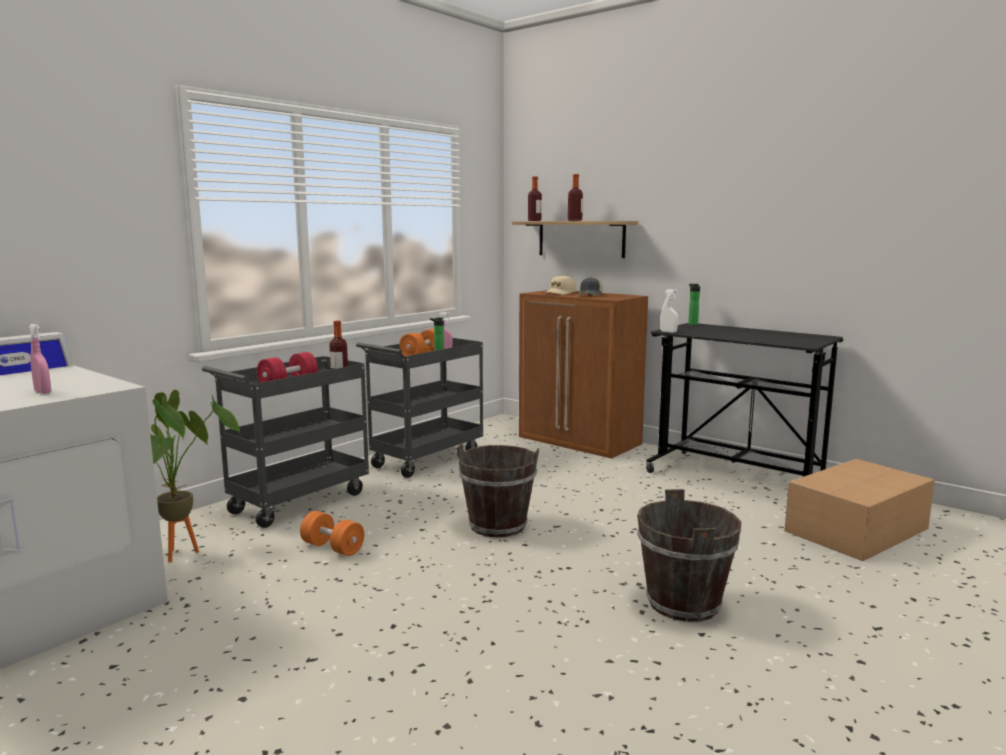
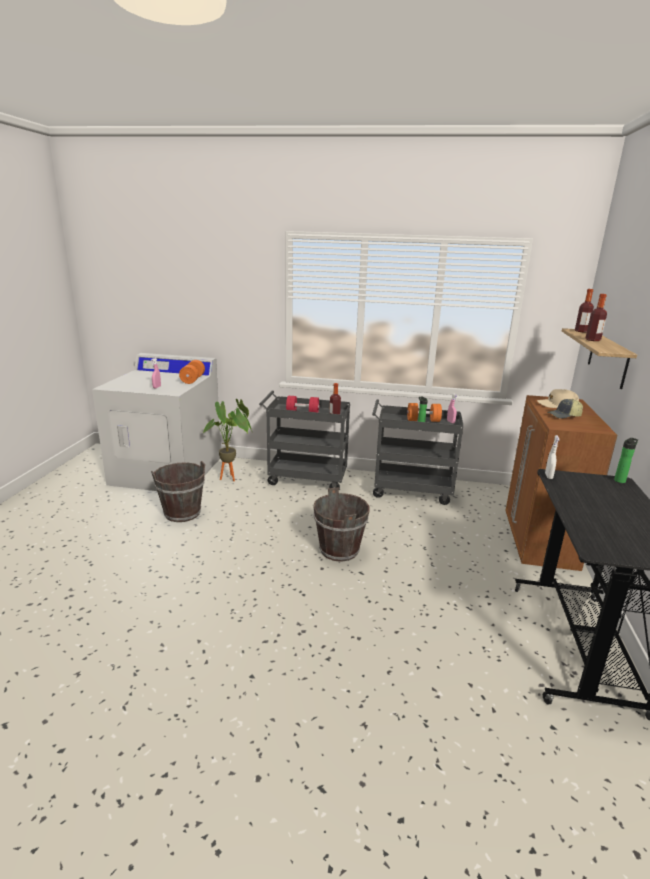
camera: 60 degrees right, 10 degrees up
(332, 548) = (265, 510): orange dumbbell -> orange dumbbell (193, 379)
(684, 603) = (289, 659): brown bucket -> brown bucket (182, 513)
(858, 529) = (539, 763): cardboard box -> none

